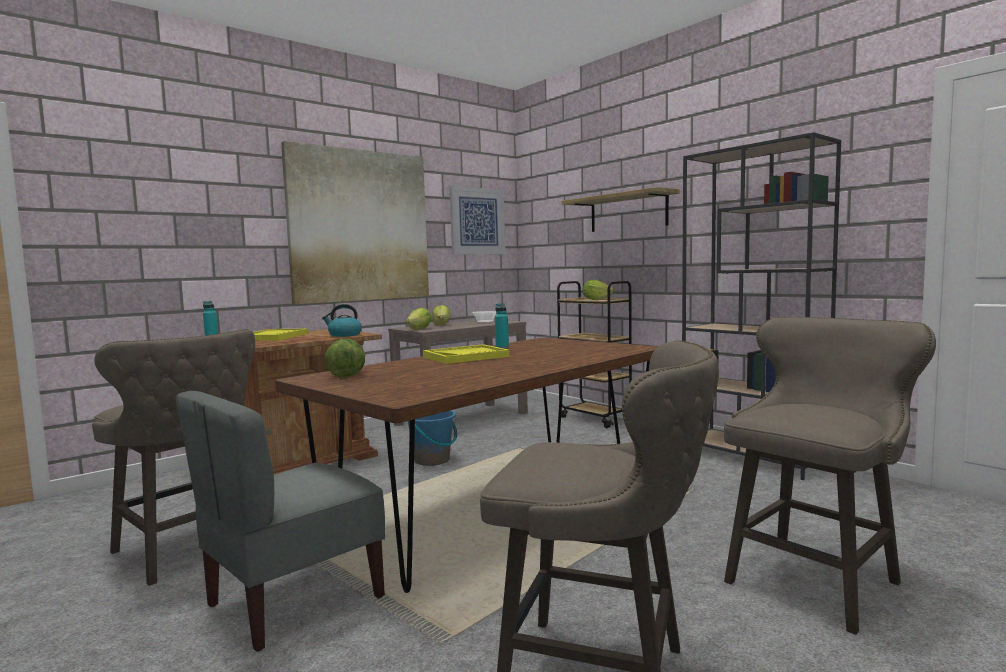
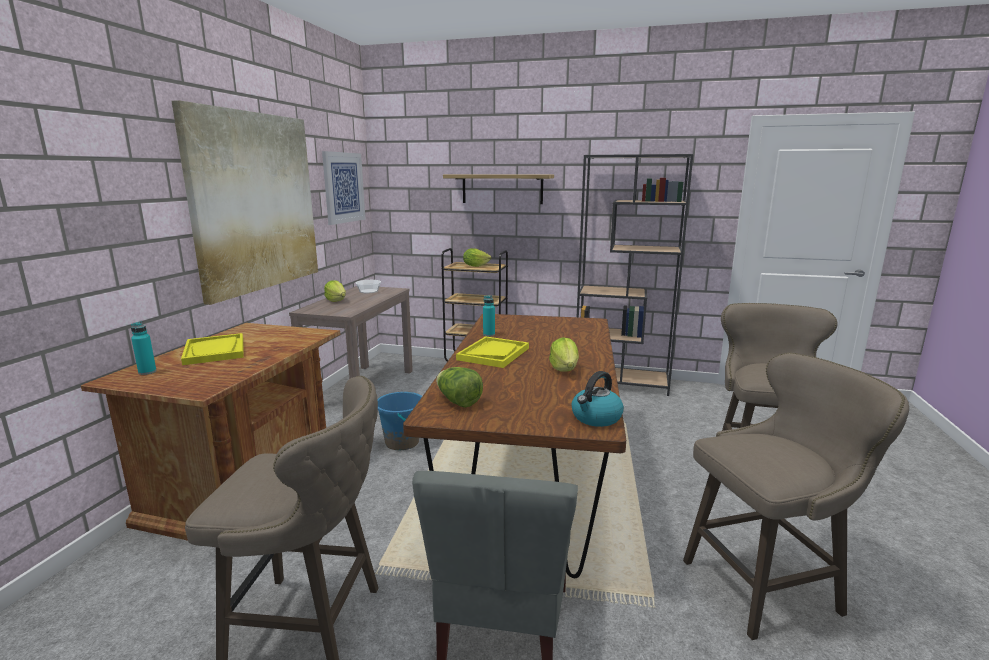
camera: 35 degrees left, 10 degrees up
(344, 335) = (301, 337): kettle -> kettle (596, 418)
(419, 329) = (331, 311): lettuce -> lettuce (564, 369)

